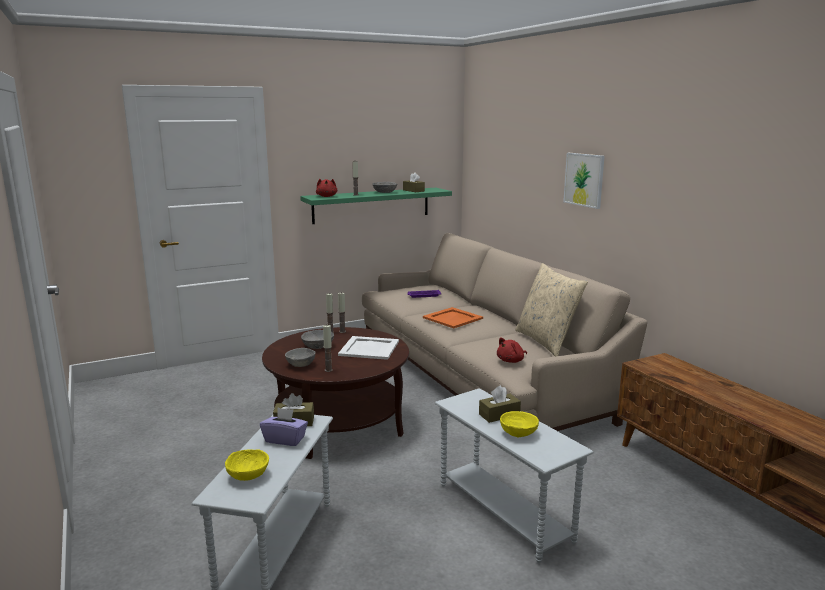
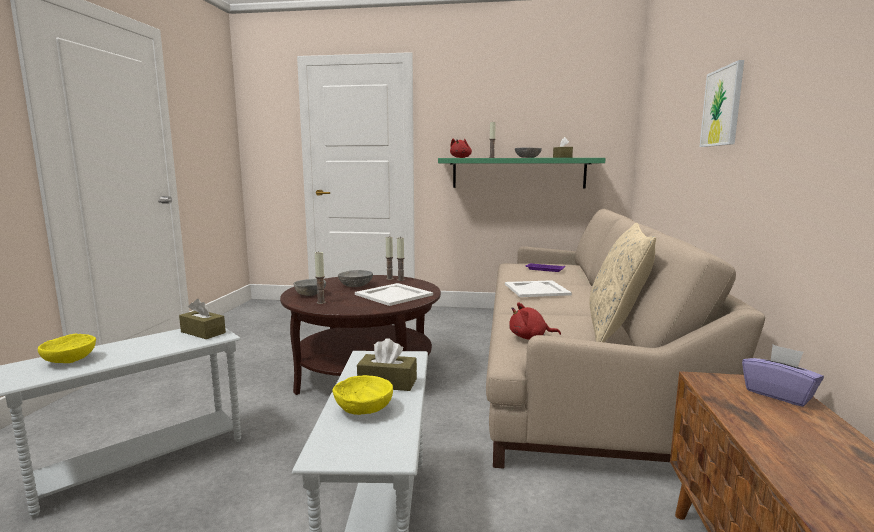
camera: 35 degrees right, 5 degrees down
(285, 439) = (162, 343): purple tissue box -> purple tissue box (778, 394)
(452, 318) = (536, 289): orange tray -> white tray

